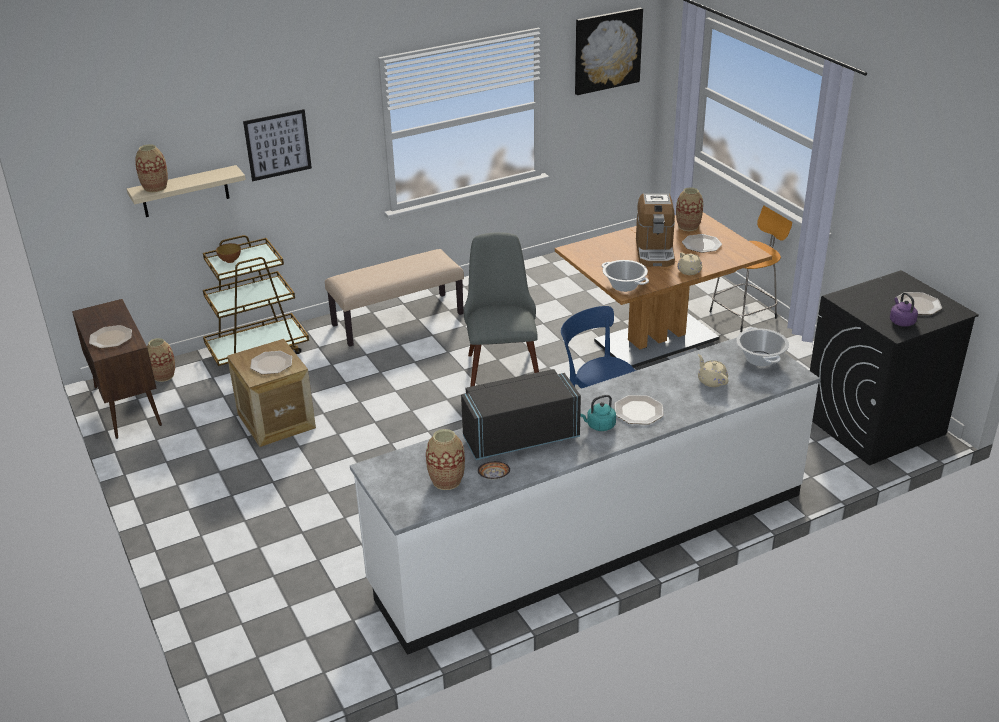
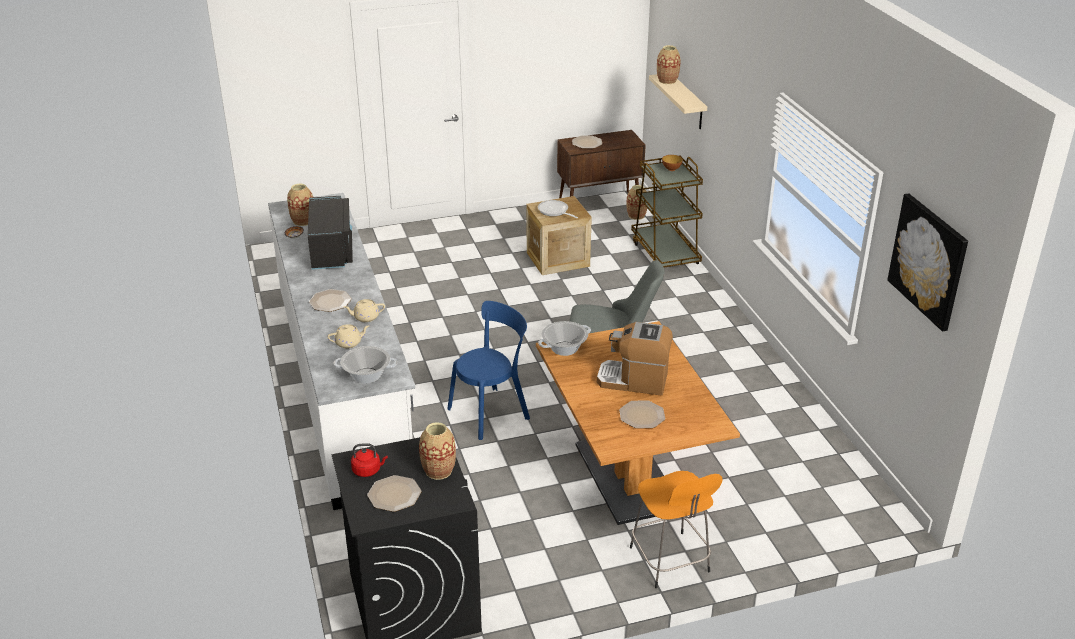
camera: 100 degrees right, 0 degrees up
(272, 363) = (554, 211): plate -> frying pan
(277, 145) = (725, 112): picture -> none
(398, 319) = (704, 321): beige bench -> none
(599, 426) = (323, 282): turquoise kettle -> none
(688, 226) = (690, 415): vase -> vase (438, 470)
(689, 271) = (581, 394): beige teapot -> beige teapot (365, 317)
(901, 321) = (368, 470): purple kettle -> red kettle

